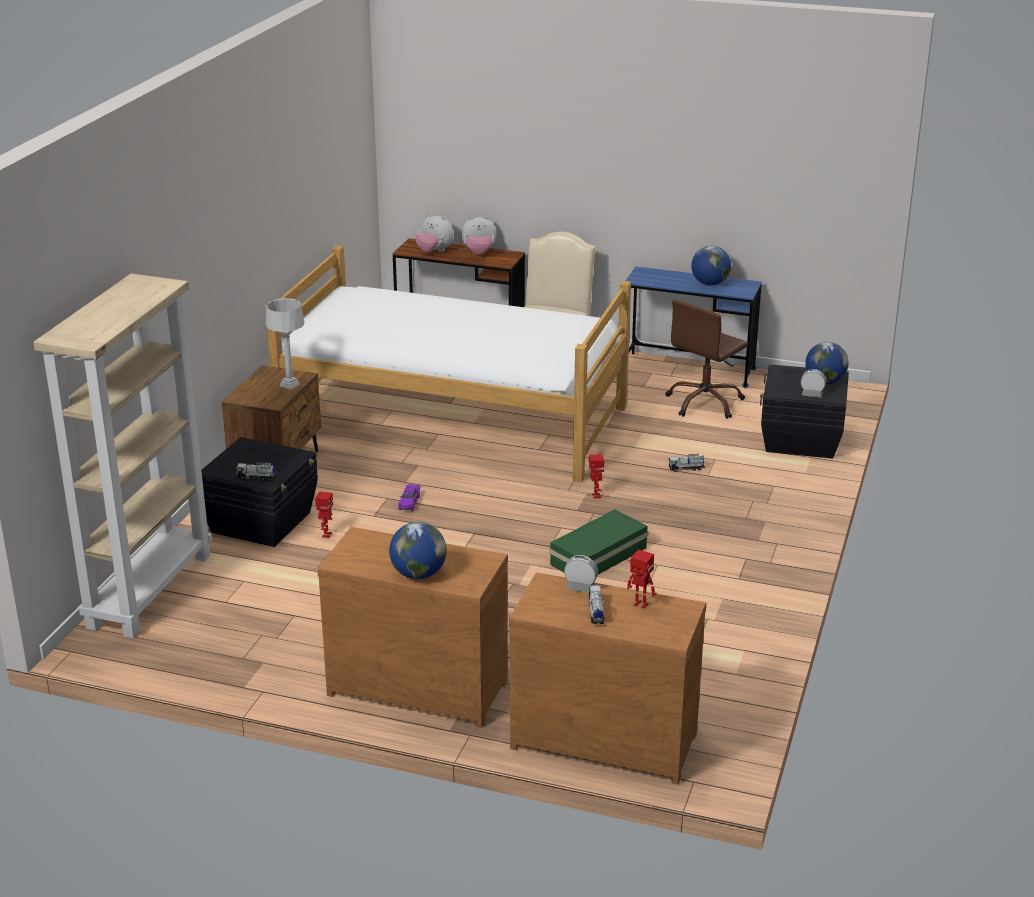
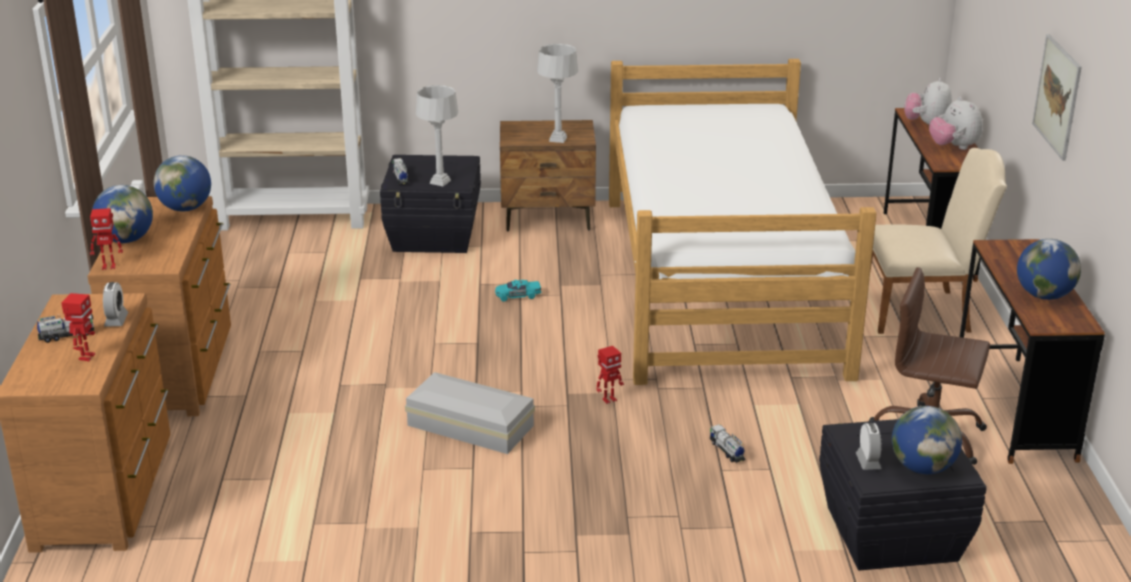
camera: 70 degrees right, 0 degrees up
(283, 461) = (440, 182): none -> grey table lamp
(326, 535) = (428, 270): toy robot -> toy robot (109, 266)
(370, 540) = (185, 208): none -> globe
(409, 503) = (518, 296): purple toy car -> turquoise toy car
(600, 556) = (471, 427): green storage box -> white storage box
(618, 171) = (1057, 96): none -> picture
(688, 370) = (1014, 409): blue desk -> brown desk

